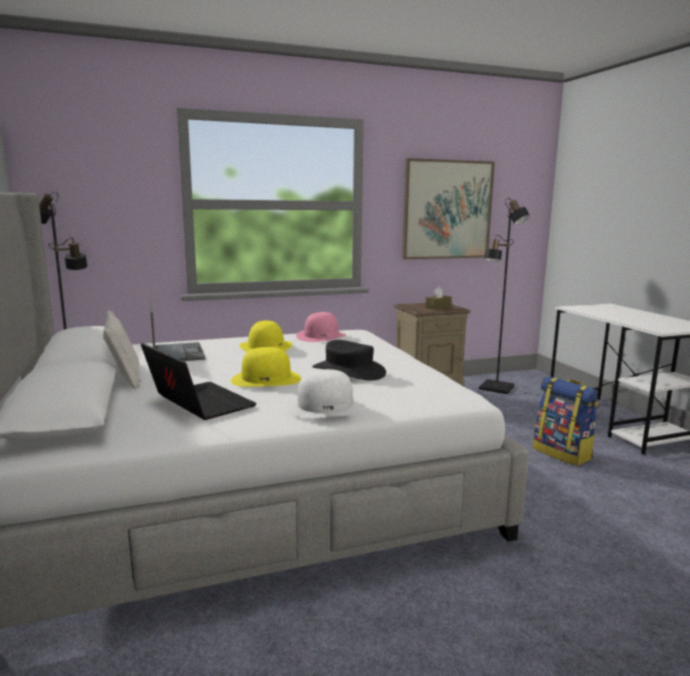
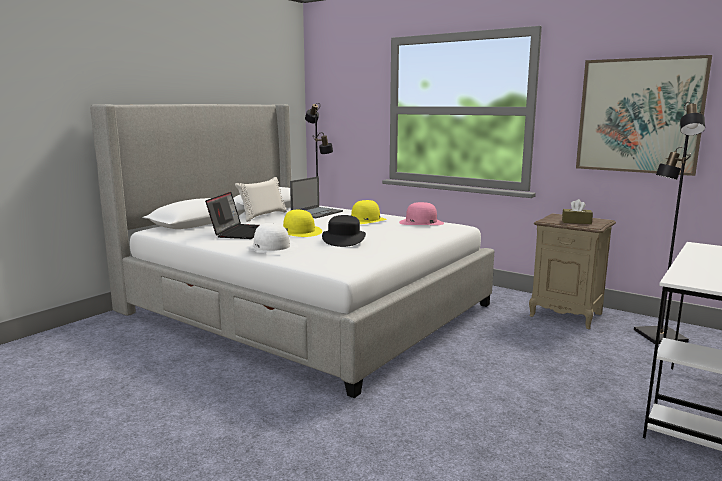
camera: 55 degrees right, 0 degrees up
(562, 453) = (554, 394): backpack -> none

